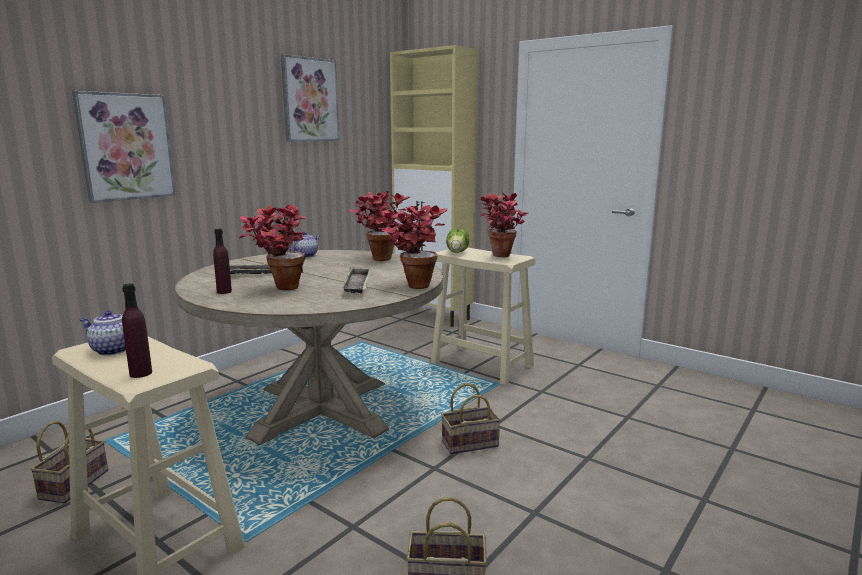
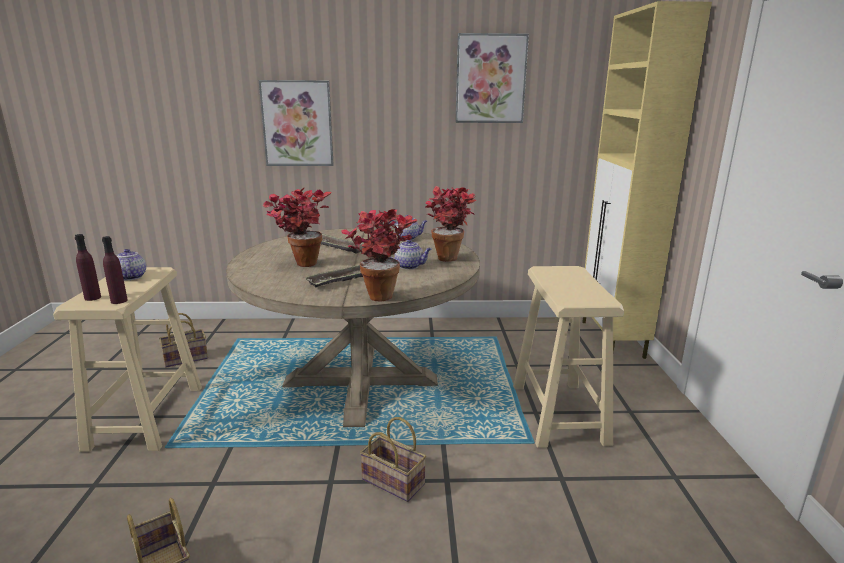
camera: 50 degrees right, 5 degrees up
(224, 292) = (270, 254): purple bottle -> purple bottle (119, 301)
(372, 268) = (409, 266): none -> teapot
(458, 252) = (554, 272): lettuce -> none
(501, 257) = (579, 293): potted plant -> none

